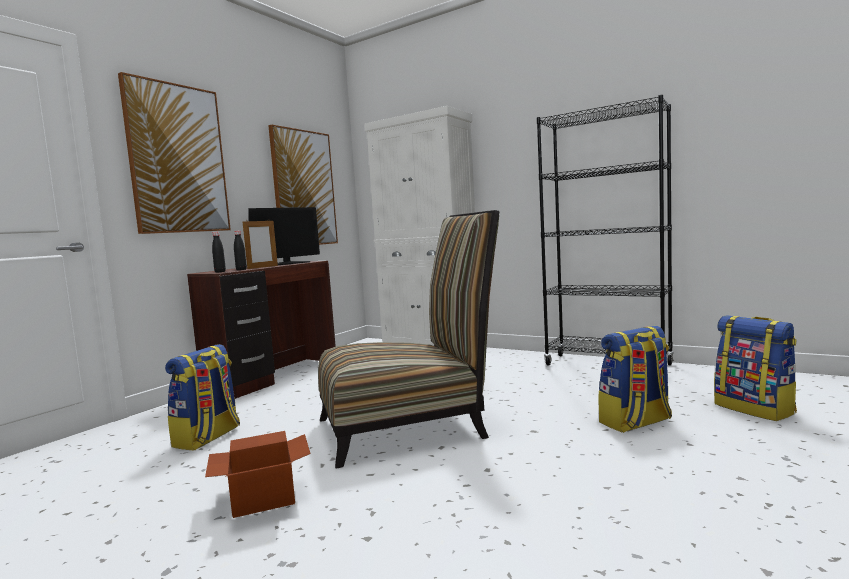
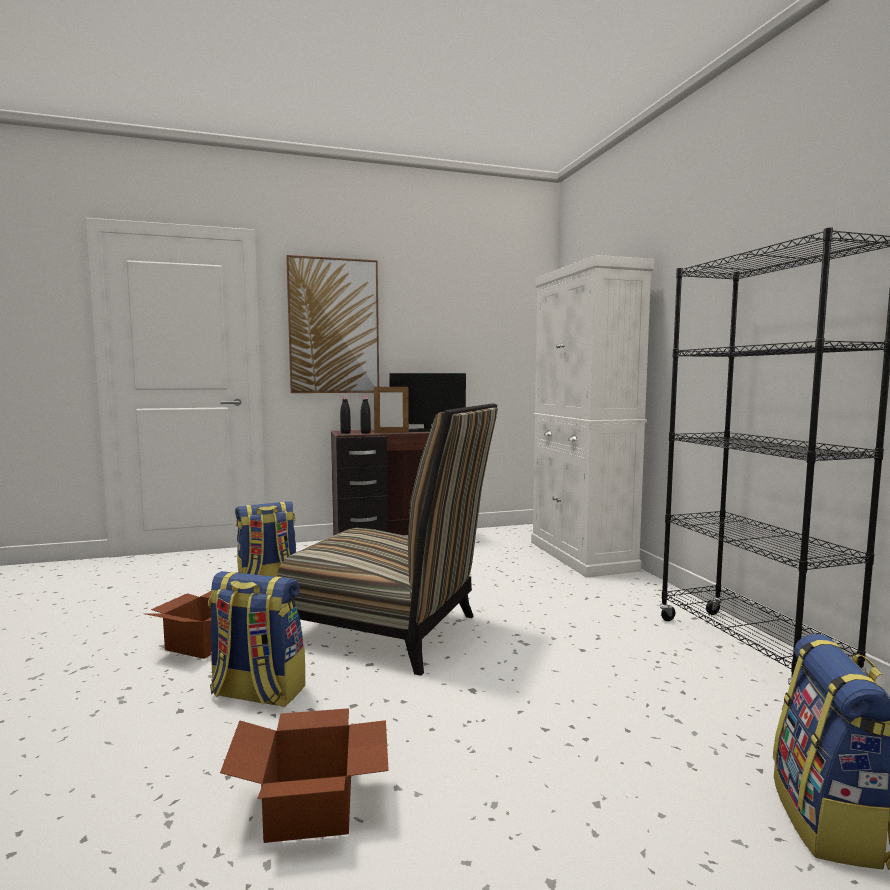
camera: 40 degrees right, 0 degrees up
(304, 188) = (477, 350): picture -> none
(593, 521) = (313, 808): none -> cardboard box
(635, 422) = (598, 740): backpack -> backpack (256, 693)

